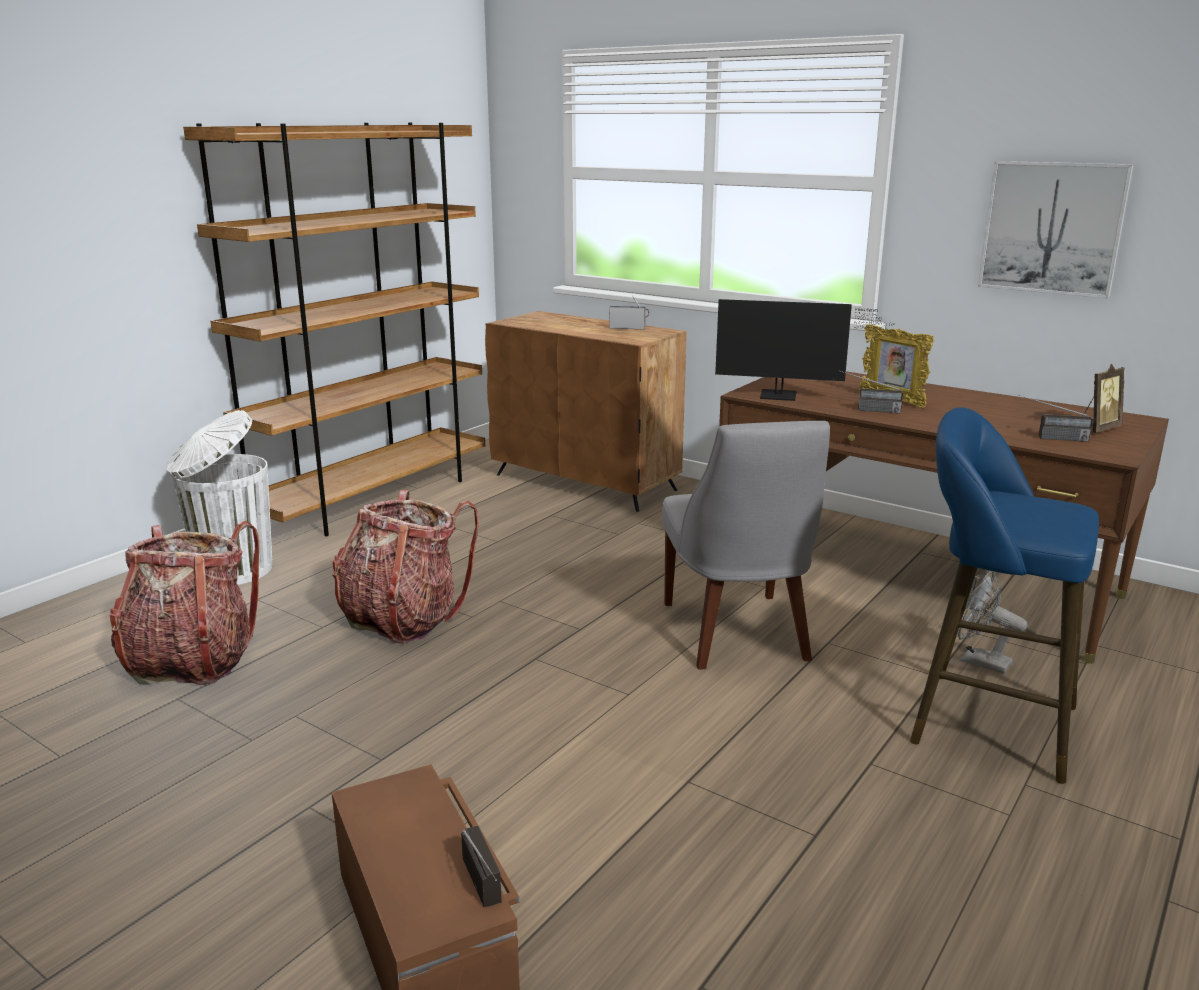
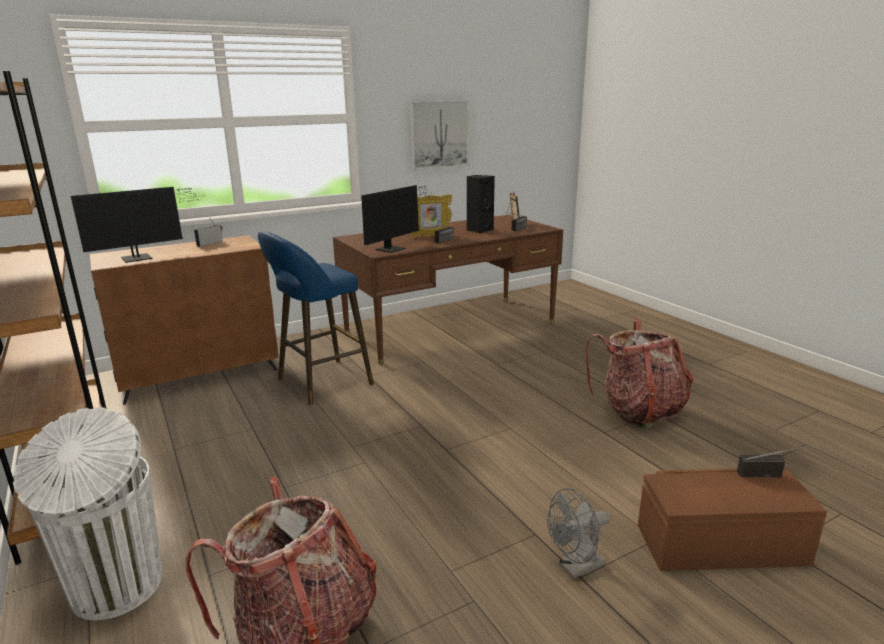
camera: 65 degrees left, 0 degrees up
(403, 619) = (339, 493): backpack -> backpack (638, 411)
(544, 324) = (142, 257): none -> monitor
(737, 635) = (470, 383): grey chair -> none
(977, 661) = (537, 340): grey fan -> grey fan (576, 567)
(982, 722) = (585, 355): blue stool -> blue stool (320, 383)
(992, 418) = (479, 230): none -> black speaker

